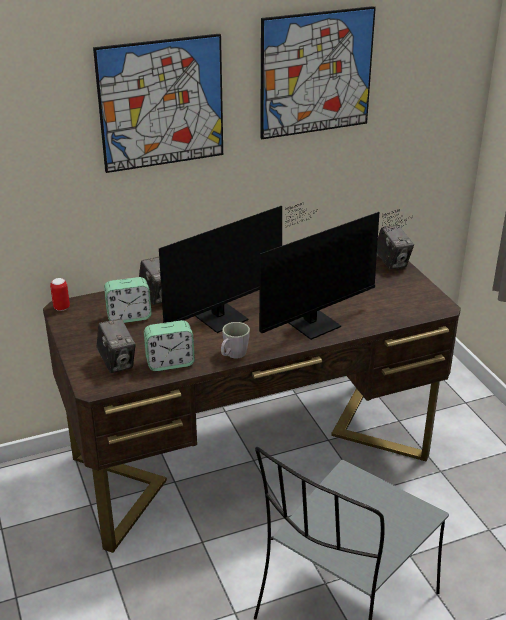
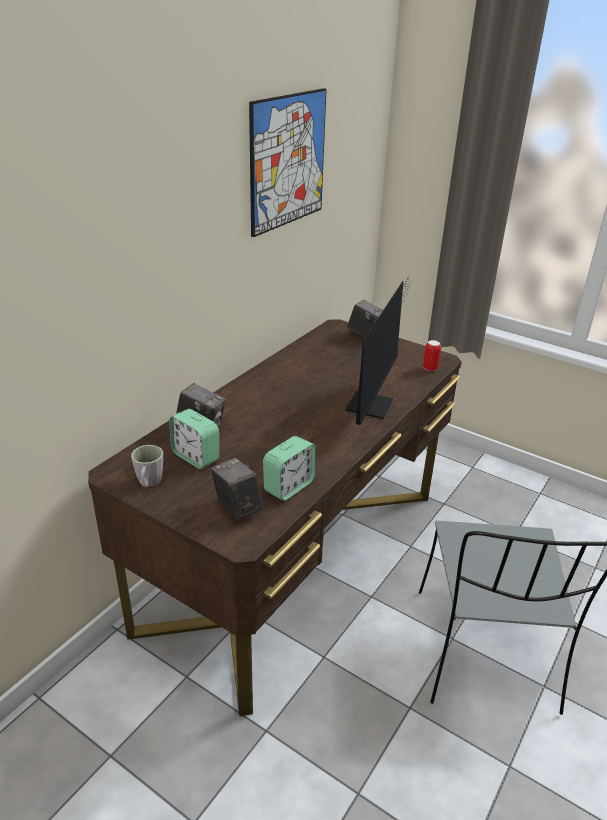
camera: 35 degrees left, 0 degrees up
(61, 308) = (110, 473): can -> can (430, 369)
(117, 362) = (237, 507): camera -> camera turned 150 degrees counterclockwise
(129, 317) = (195, 456): alarm clock -> alarm clock turned 90 degrees clockwise
(161, 103) = (173, 208): picture -> none
(228, 316) = (290, 423): monitor -> none
(233, 355) = (336, 456): grey mug -> grey mug (149, 483)

